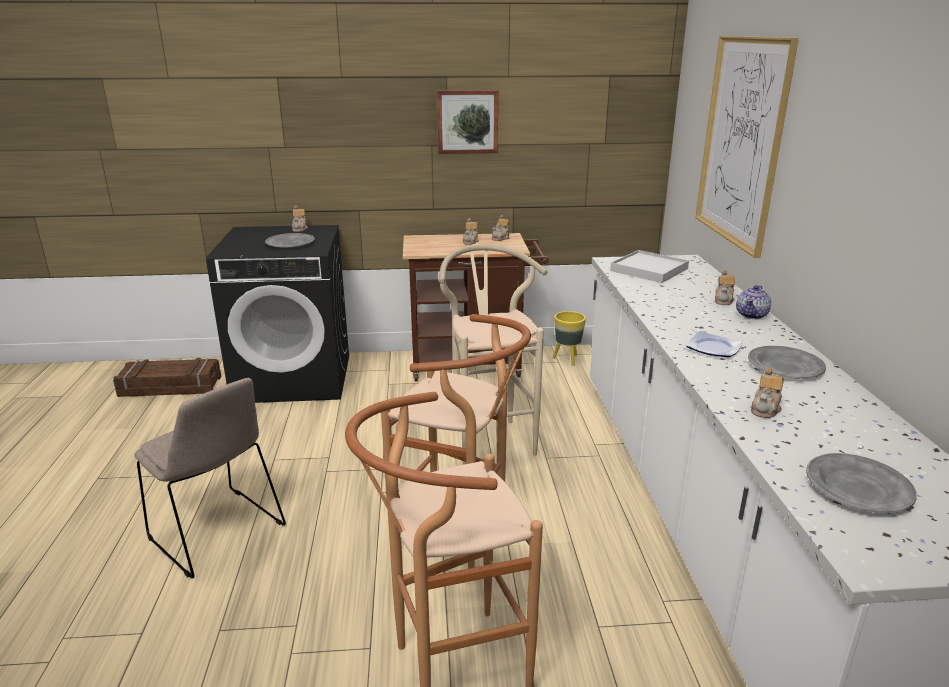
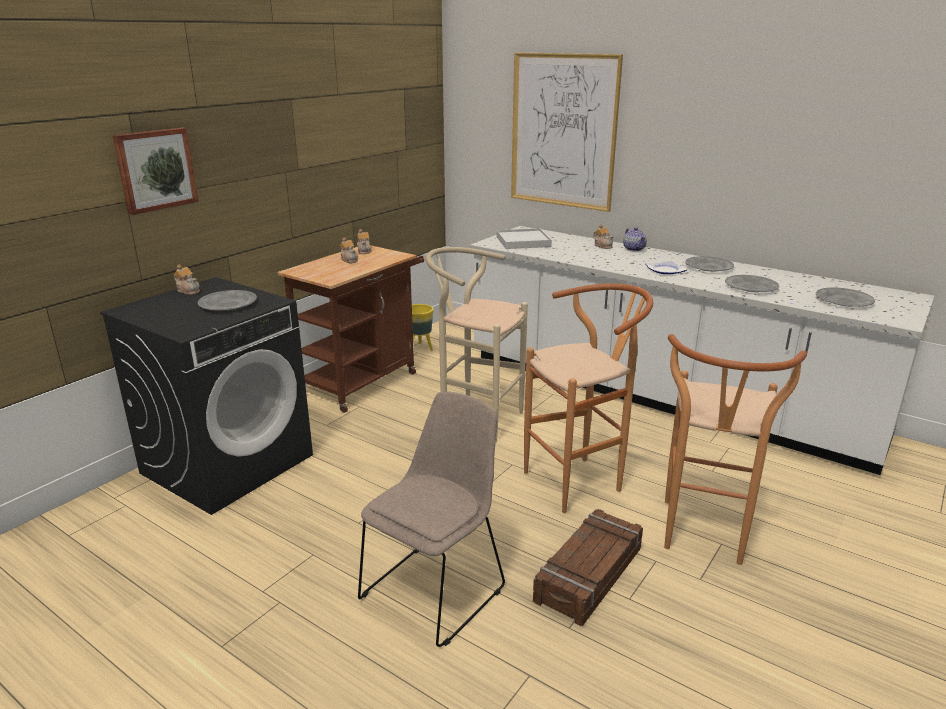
camera: 50 degrees left, 0 degrees up
(170, 387) = (100, 542): crate -> crate (590, 575)
(218, 533) = (435, 589): beige chair -> beige chair turned 45 degrees counterclockwise
(467, 121) = (313, 143): picture -> picture (155, 170)
(765, 409) = (751, 287): teapot -> grey plate

